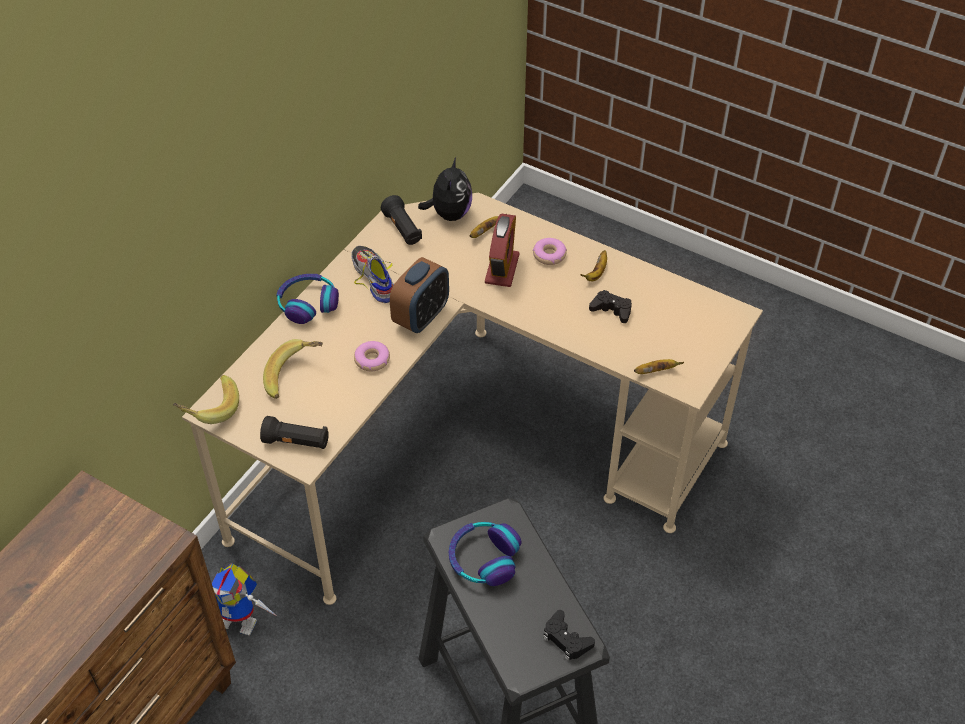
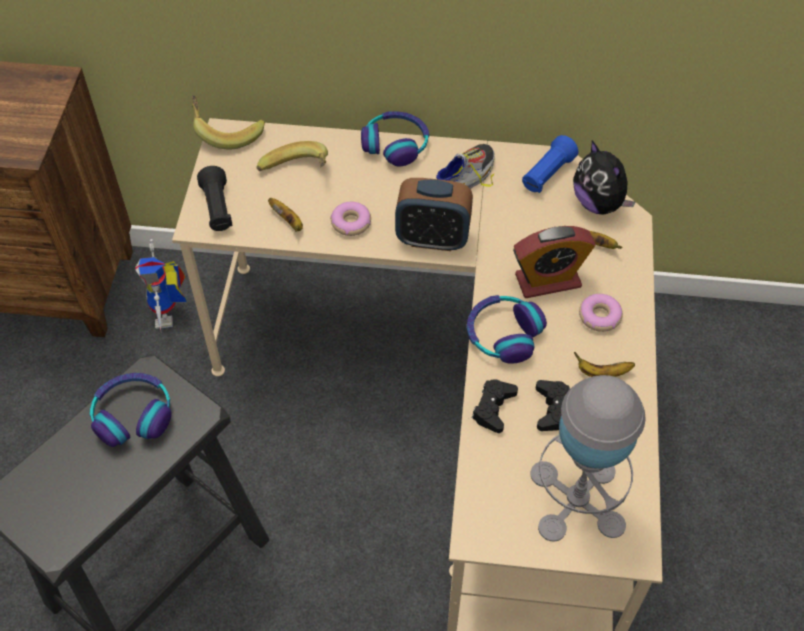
camera: 65 degrees right, 5 degrees up
(402, 229) = (547, 174): black flashlight -> blue flashlight
(449, 214) = (599, 203): plush toy -> plush toy turned 75 degrees clockwise
(534, 311) = (503, 334): none -> headphones
(566, 639) = (56, 529): black game controller -> black game controller (493, 408)
(655, 371) = (482, 489): banana -> banana (288, 221)
(687, 326) = (577, 499): none -> grey table lamp

